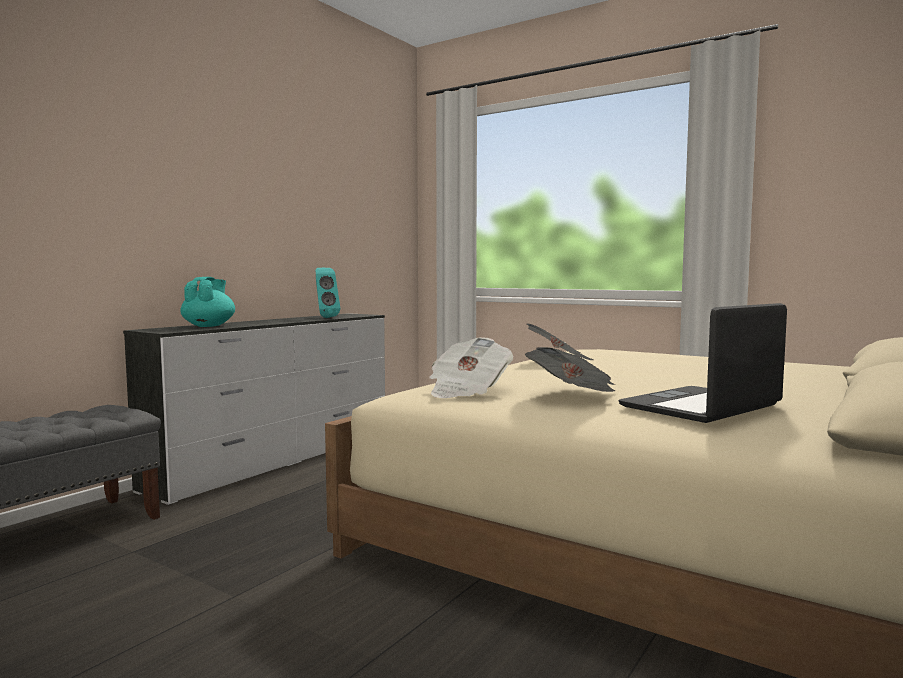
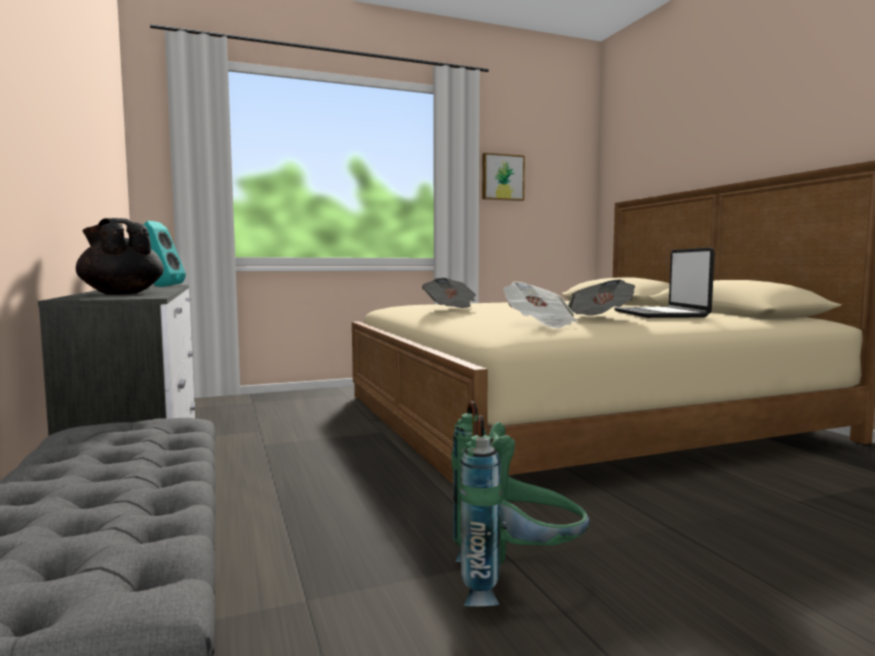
camera: 55 degrees left, 0 degrees up
(193, 607) = (515, 581): none -> green backpack
(209, 326) = (121, 293): turquoise teapot -> black teapot
(811, 174) = (502, 177): none -> picture

